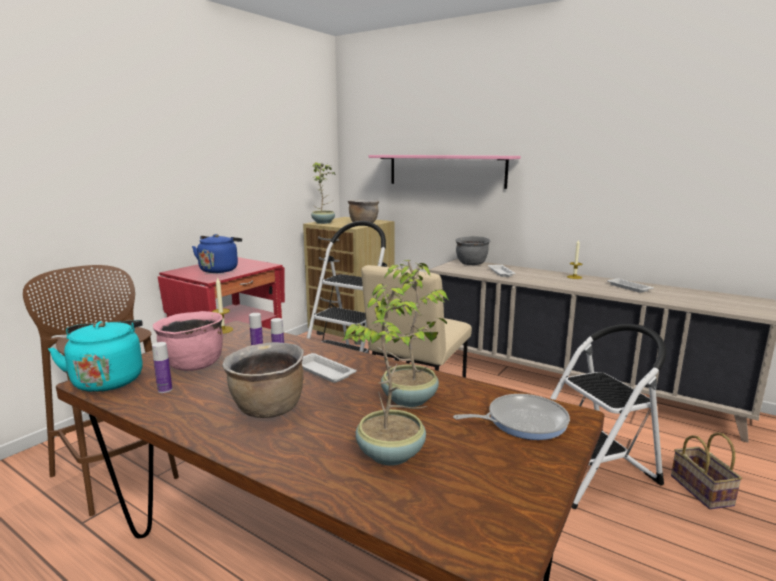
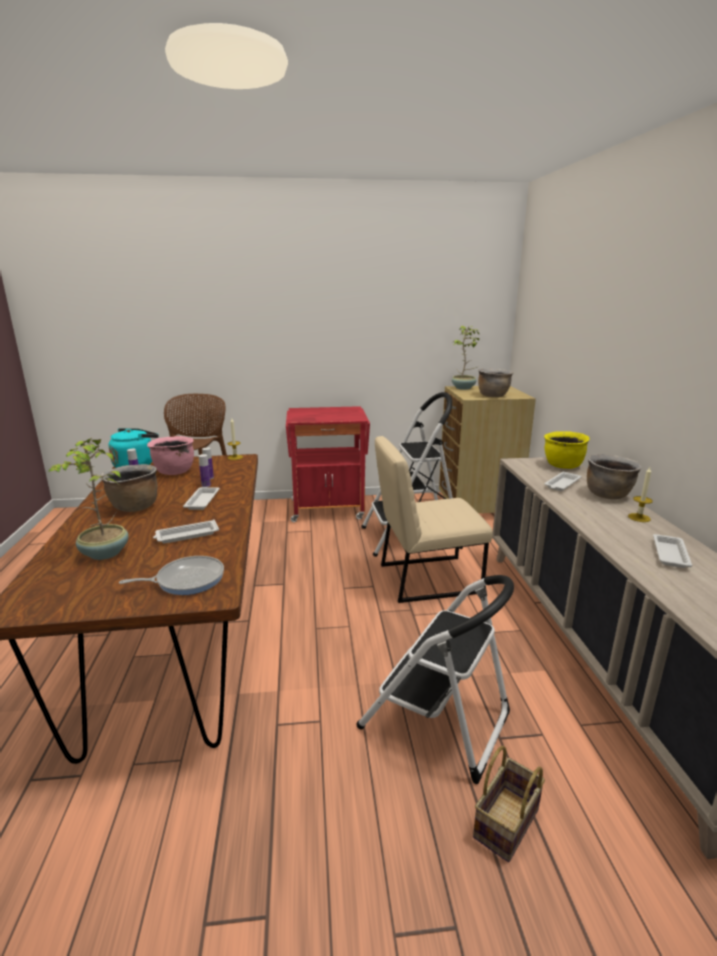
camera: 50 degrees right, 5 degrees up
(220, 269) = (321, 414): blue kettle -> none
(408, 399) = (186, 535): potted plant -> white tray
(446, 170) = (577, 346): pink shelf -> none
(471, 264) = (562, 466): grey cooking pot -> yellow cooking pot
(522, 421) = (186, 580): frying pan -> frying pan turned 60 degrees counterclockwise
(533, 271) = (608, 495): none -> brown cooking pot

